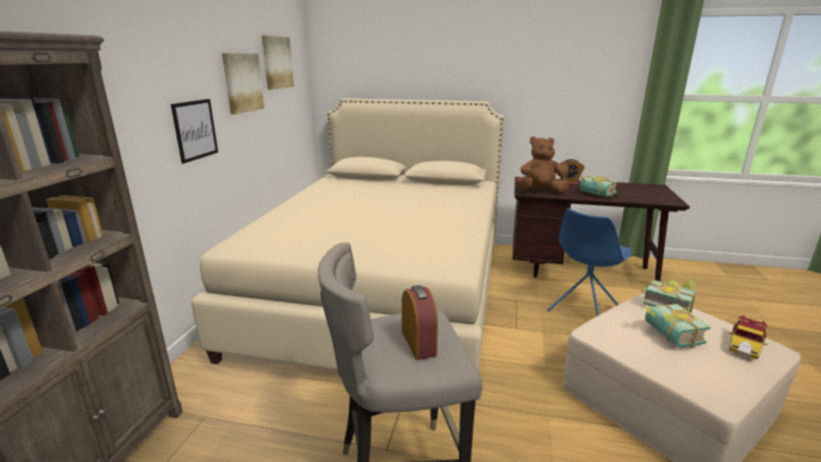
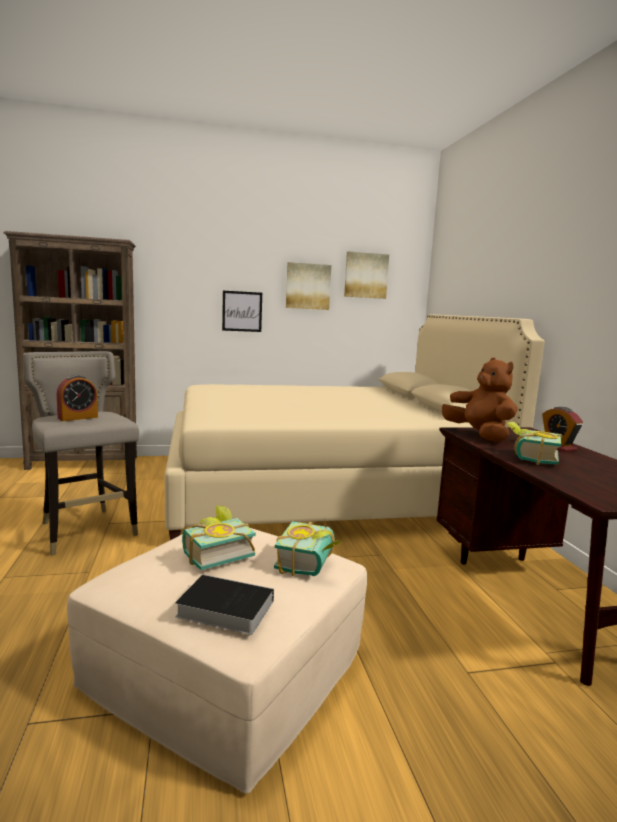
camera: 65 degrees right, 10 degrees down
(583, 310) = (405, 602): blue chair -> none
(745, 345) = (222, 608): toy car -> book

